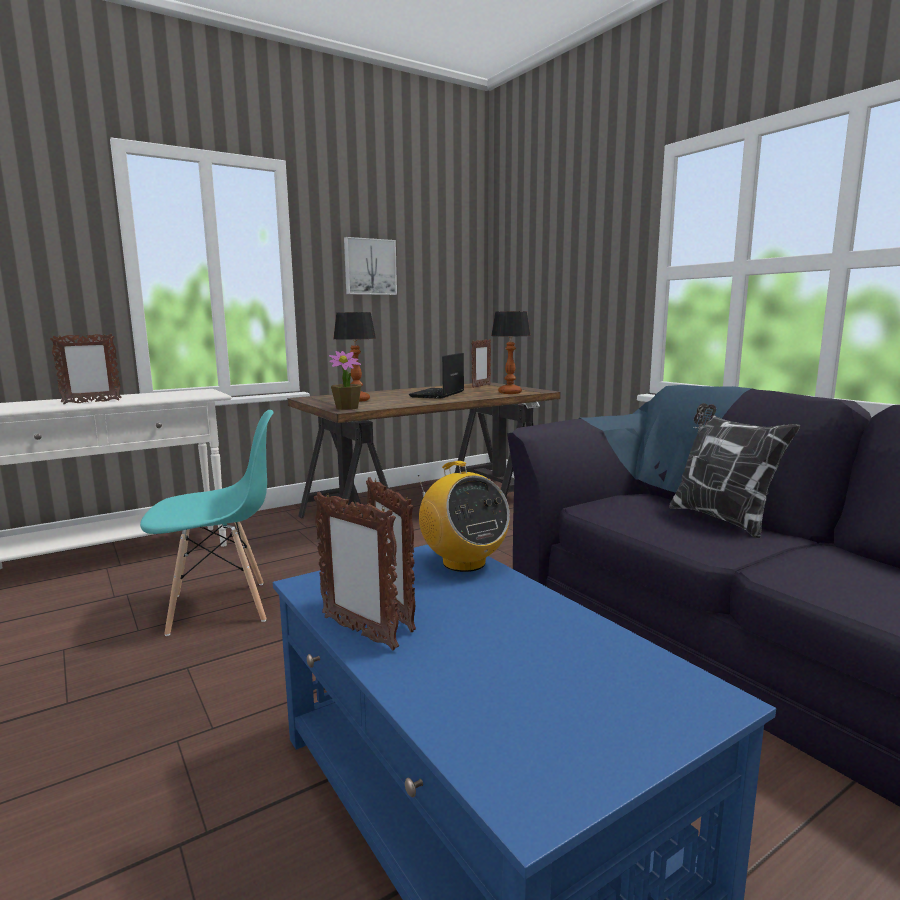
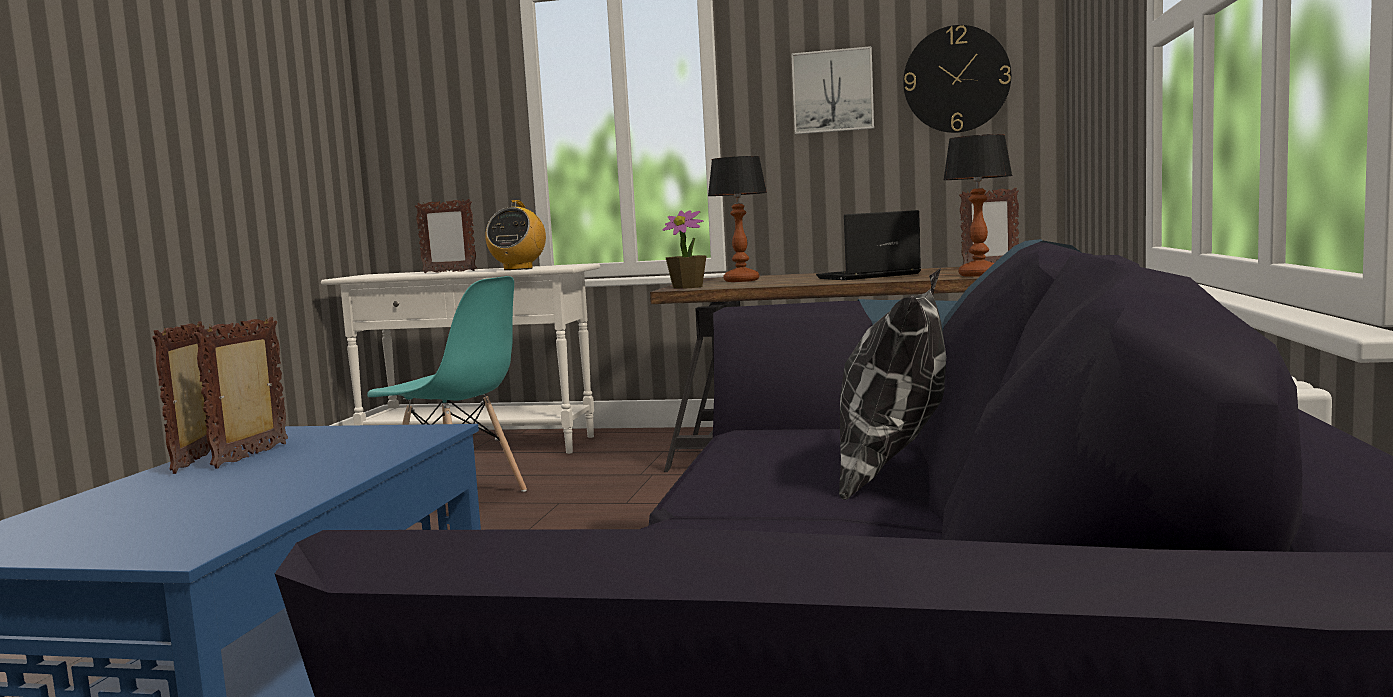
camera: 45 degrees right, 5 degrees down
(438, 268) = (956, 79): none -> wall clock
(463, 563) = (408, 440): radio -> radio (518, 269)

